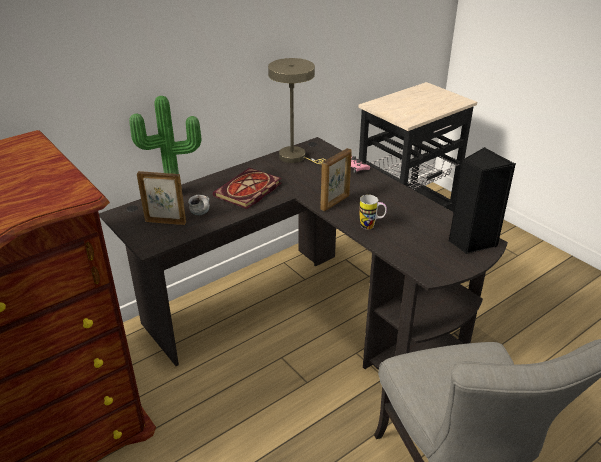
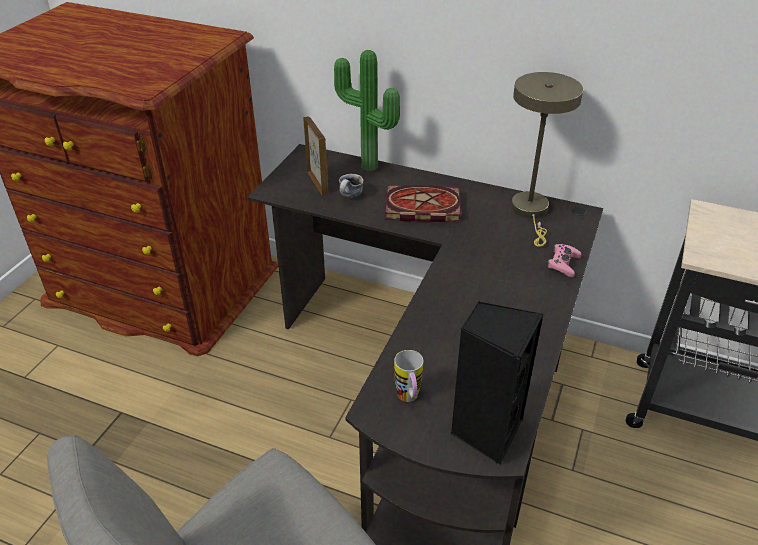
camera: 60 degrees right, 5 degrees up
(335, 203) = (461, 277): picture frame -> none
(371, 226) = (436, 324): mug -> mug (409, 399)

